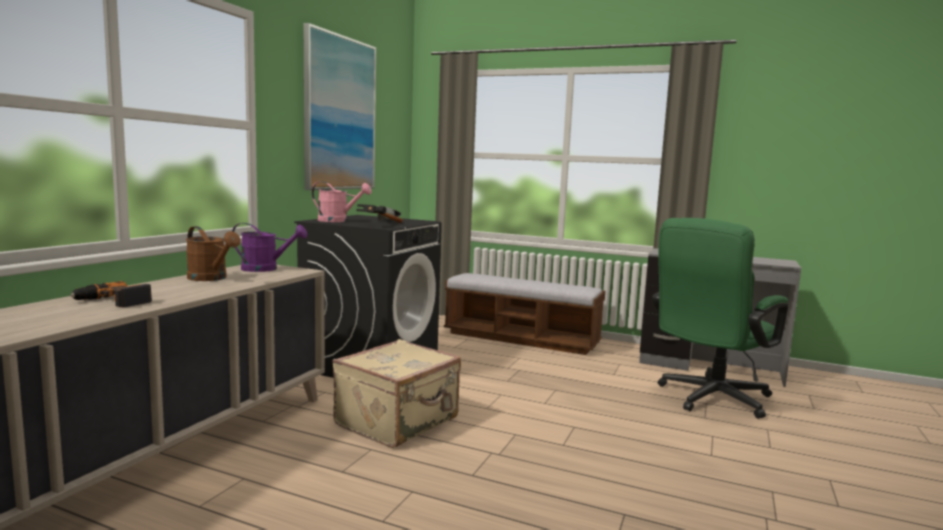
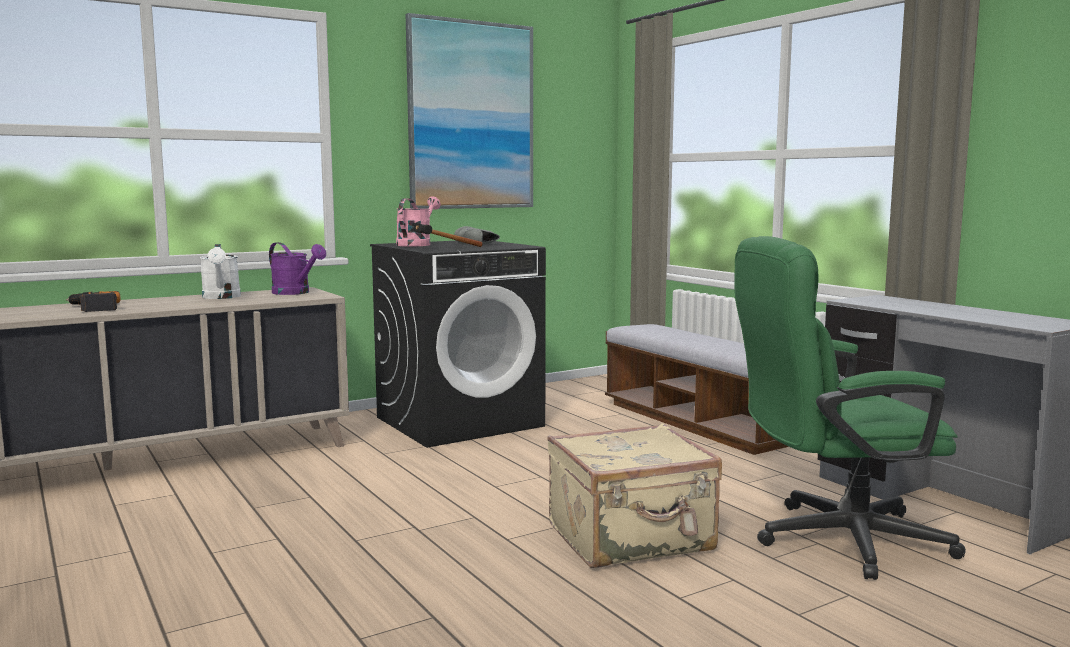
camera: 35 degrees right, 0 degrees up
(211, 278) = (221, 297): brown watering can -> white watering can
(338, 221) = (416, 244): pink watering can -> pink watering can turned 120 degrees counterclockwise
(399, 422) = (379, 480): beige suitcase -> beige suitcase (631, 539)

